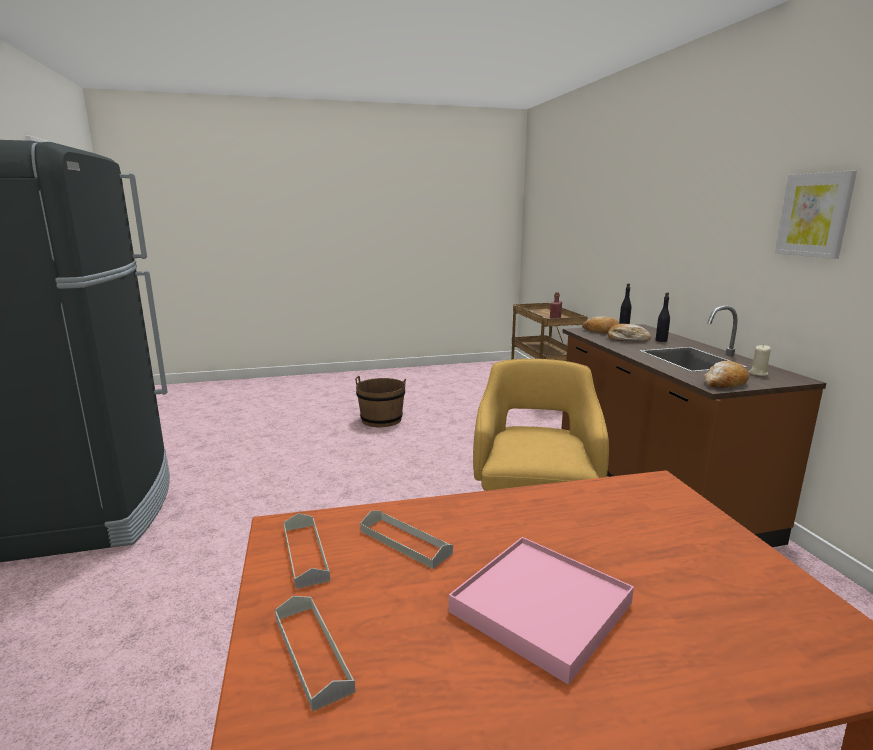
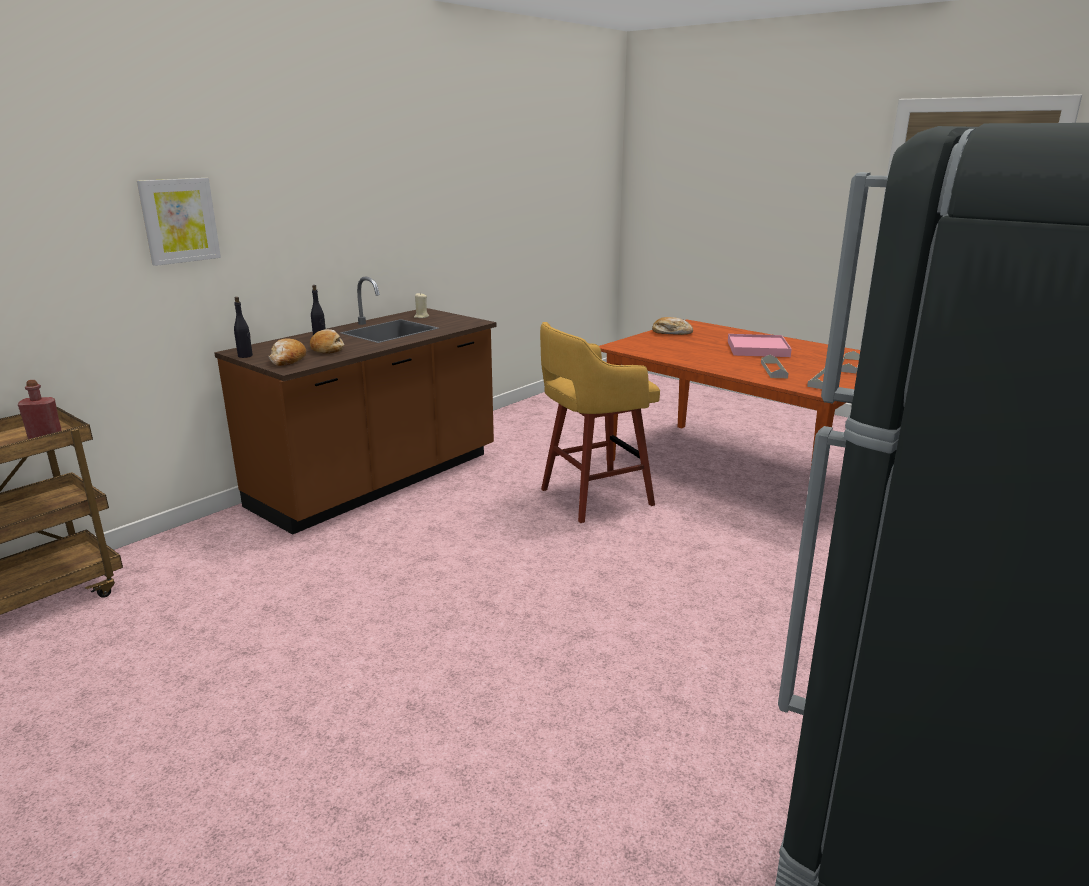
camera: 125 degrees left, 5 degrees up
(381, 420) = (281, 744): brown bucket -> none
(724, 383) = (463, 321): bread -> bread (671, 332)
(814, 215) = (379, 185): picture -> picture (179, 220)

